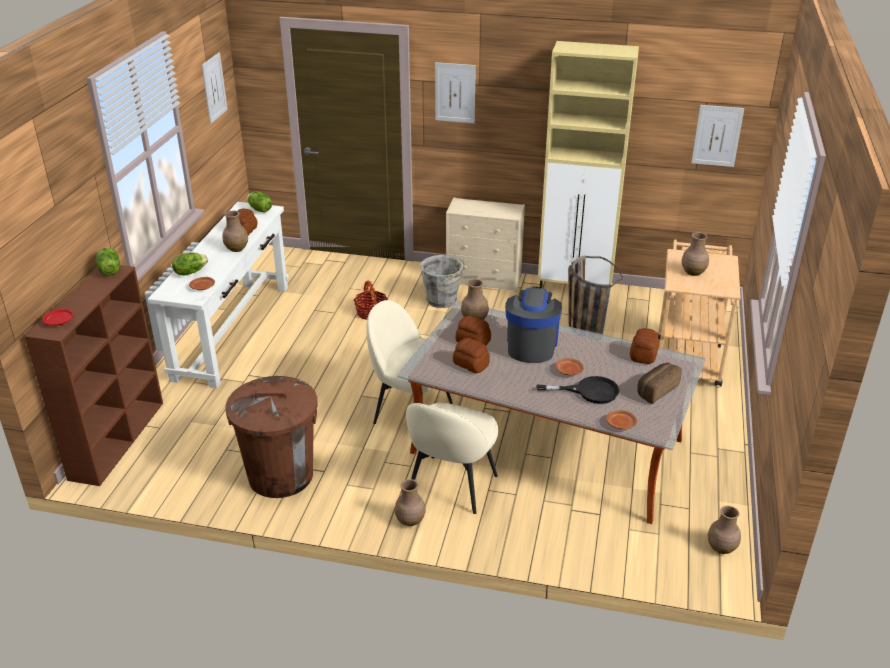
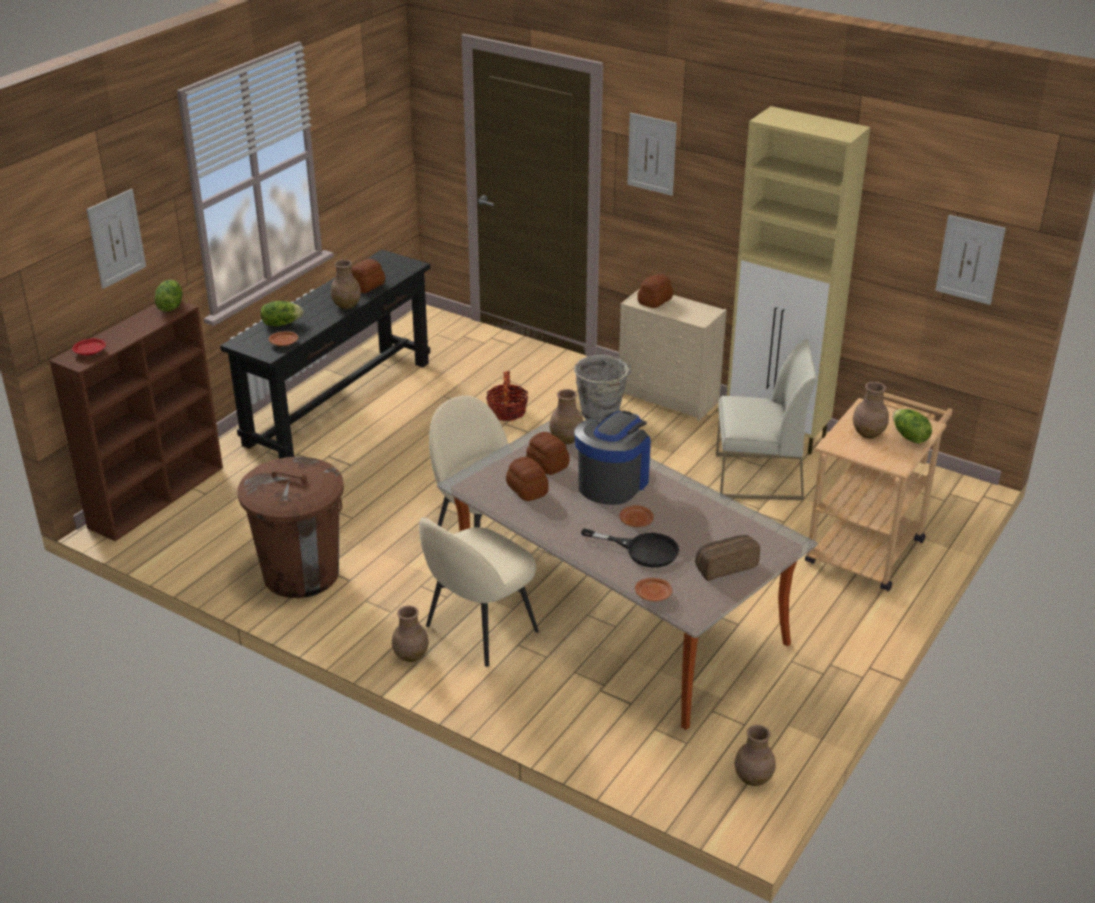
camera: 20 degrees right, 0 degrees up
(214, 88) = (373, 110): picture -> picture (116, 238)
(233, 331) = (339, 402): white console table -> black console table
(259, 210) = (400, 263): lettuce -> lettuce (909, 437)
(582, 324) = (757, 477): basket -> white chair
(643, 355) = (740, 522): bread -> bread (654, 301)

